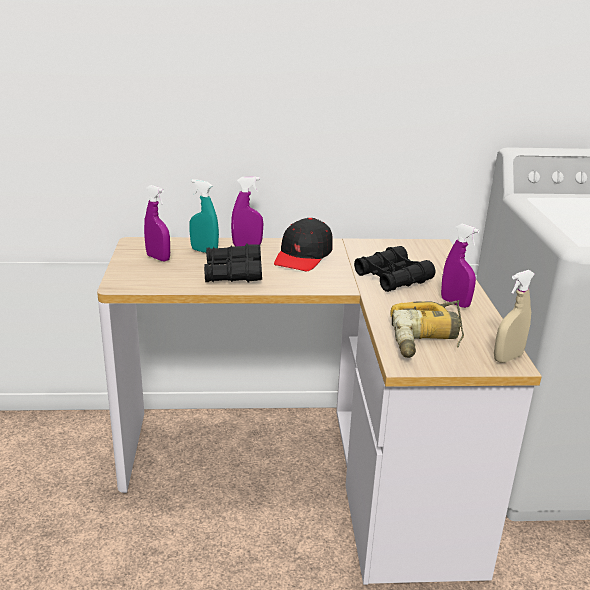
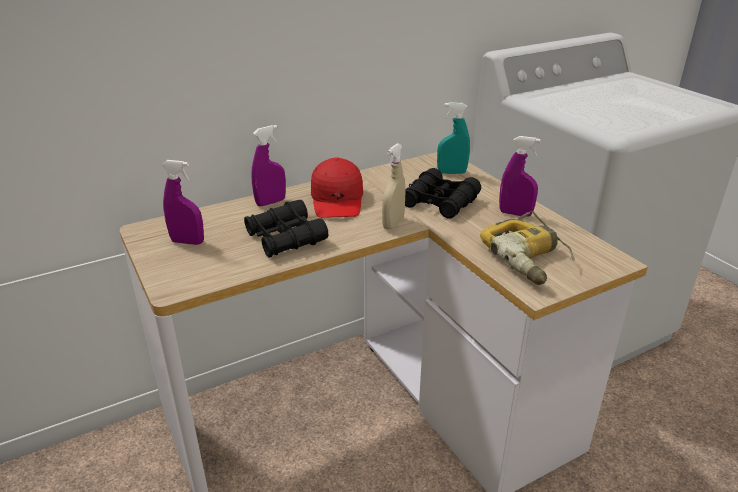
camera: 25 degrees left, 5 degrees up
(204, 251) = (231, 220): turquoise spray bottle -> turquoise spray bottle (451, 172)
(303, 256) = (337, 200): black cap -> red cap
(507, 358) = (608, 257): beige spray bottle -> beige spray bottle (393, 224)

